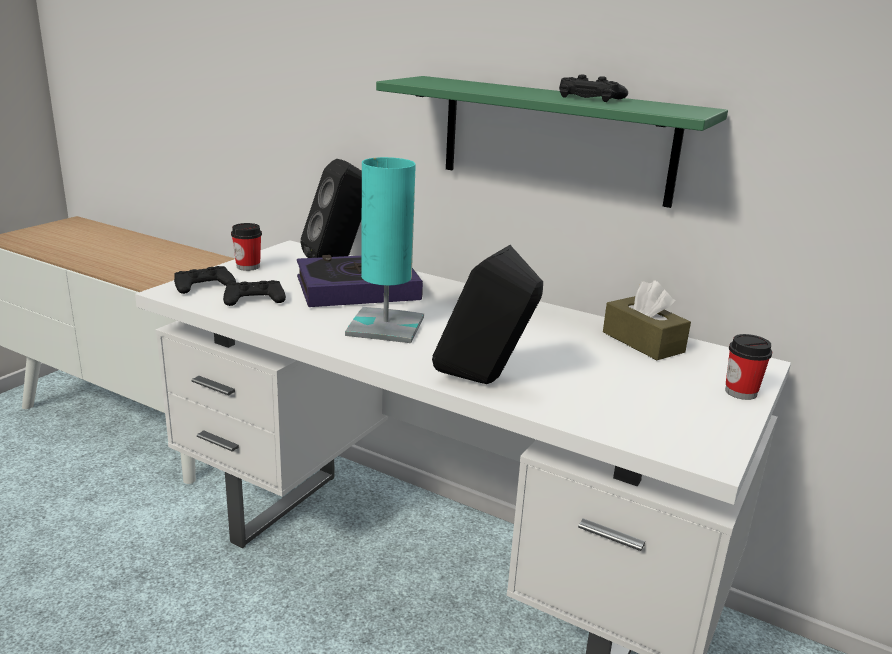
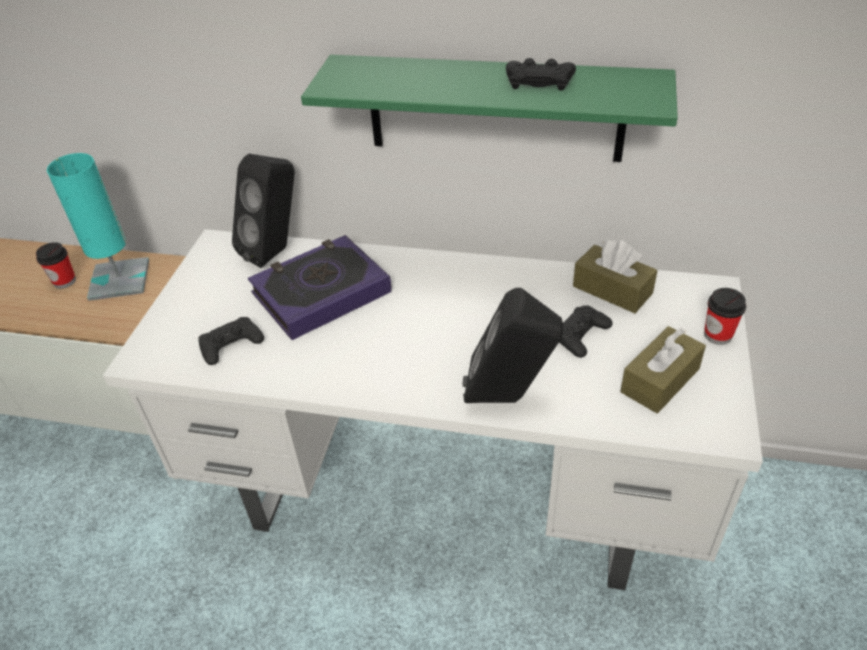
camera: 15 degrees left, 20 degrees up
(203, 286) = (166, 339): black game controller -> black game controller (580, 335)
(248, 266) = (191, 290): cup -> cup (64, 281)
(385, 326) = (380, 344): turquoise table lamp -> turquoise table lamp (119, 280)
(654, 406) = (660, 380): none -> brown tissue box

